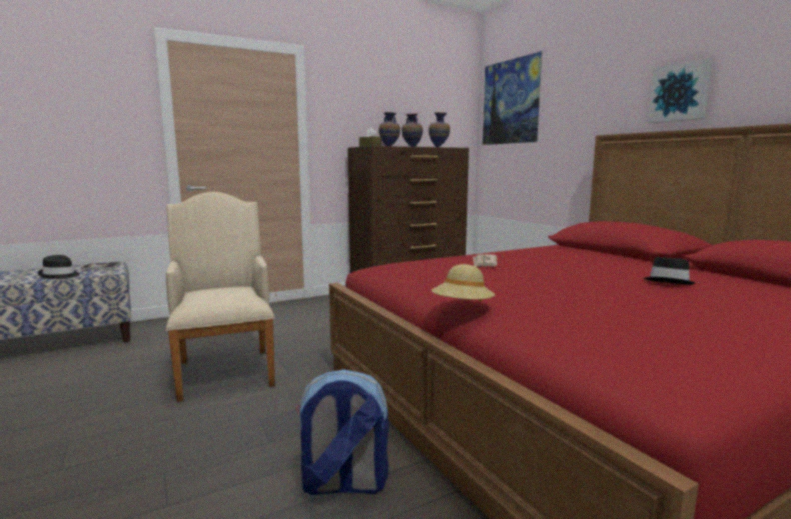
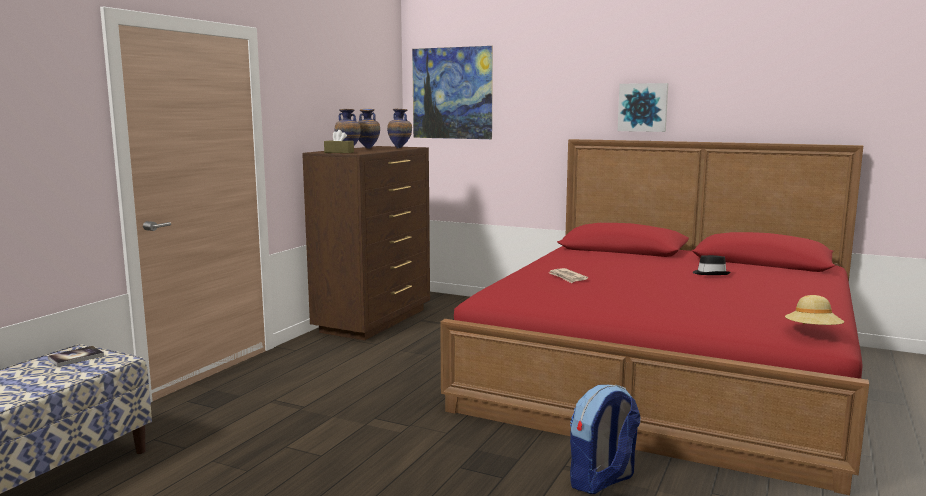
camera: 35 degrees left, 0 degrees up
(60, 275) = (56, 378): black hat -> none
(226, 370) = (341, 442): beige armchair -> none
(462, 307) = (646, 318): beige hat -> beige hat (813, 332)

